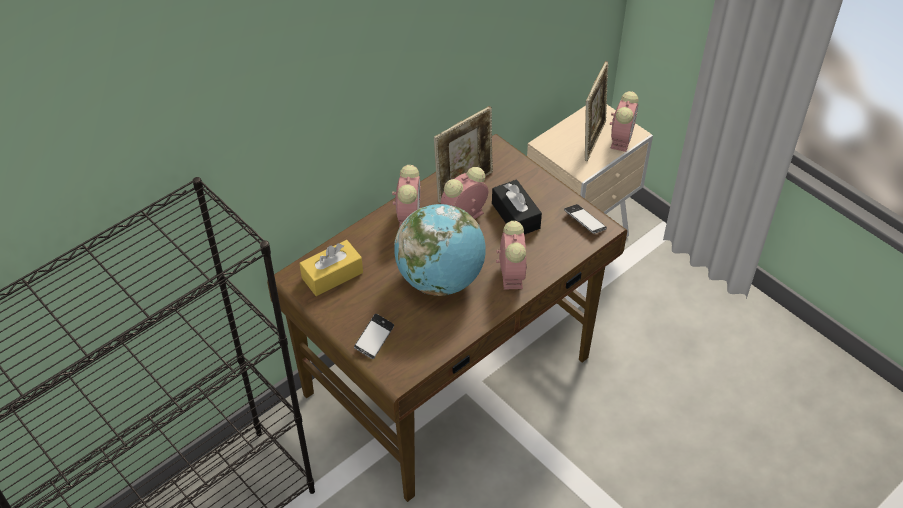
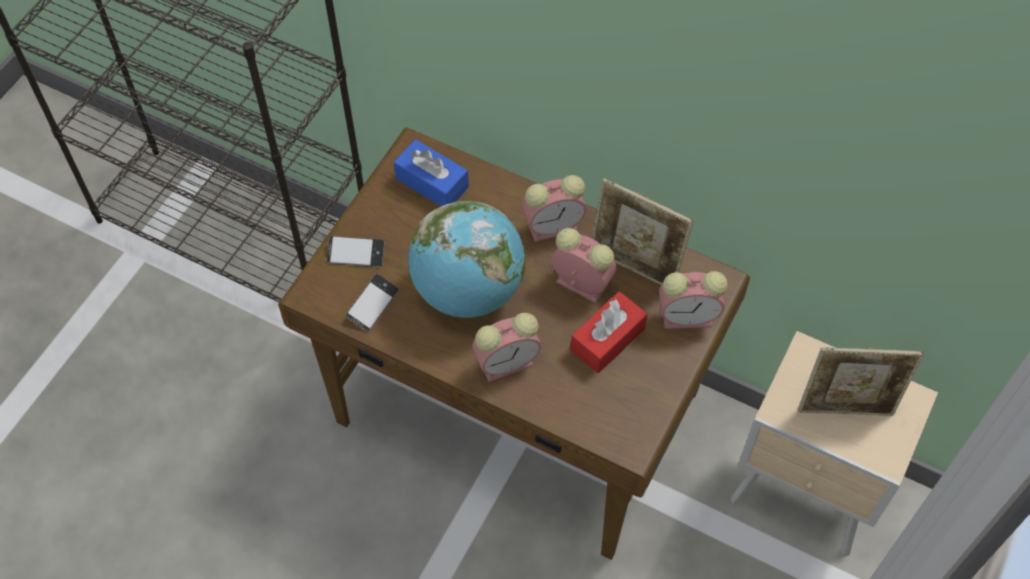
camera: 70 degrees right, 10 degrees up
(332, 275) = (432, 183): yellow tissue box -> blue tissue box
(515, 216) = (607, 339): black tissue box -> red tissue box
(584, 221) = (633, 422): phone -> phone (372, 305)
(621, 138) = (868, 445): alarm clock -> alarm clock (689, 316)

